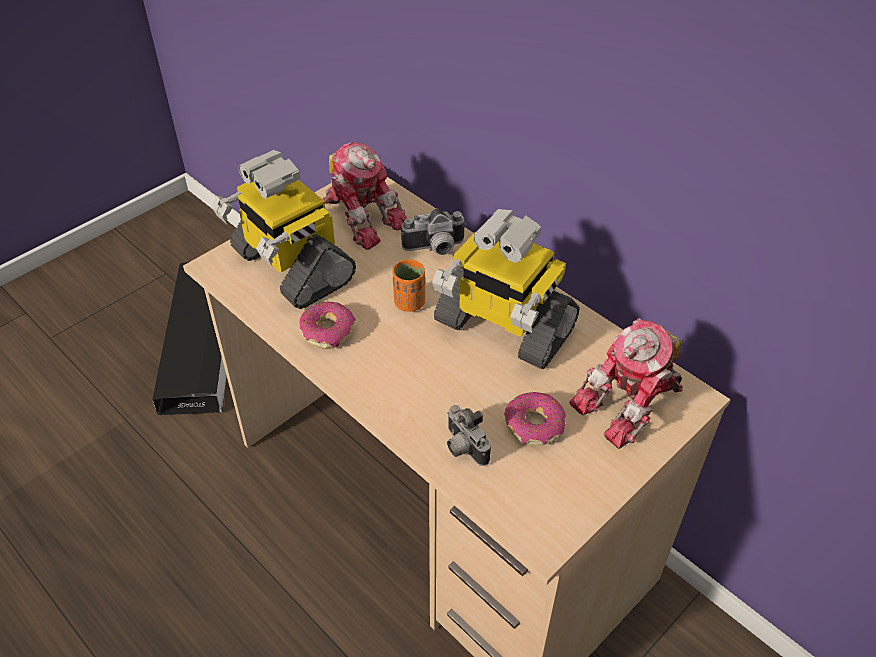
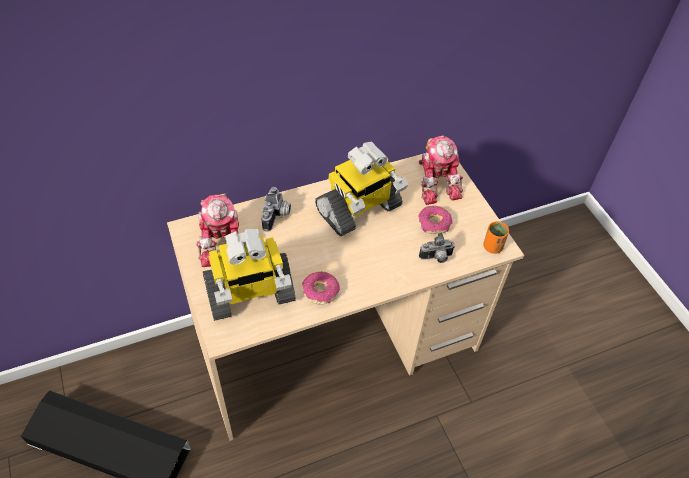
camera: 70 degrees left, 5 degrees up
(362, 217) = (223, 241): toy robot -> toy robot turned 105 degrees clockwise
(409, 303) = (317, 244): orange cup -> orange cup (492, 247)

